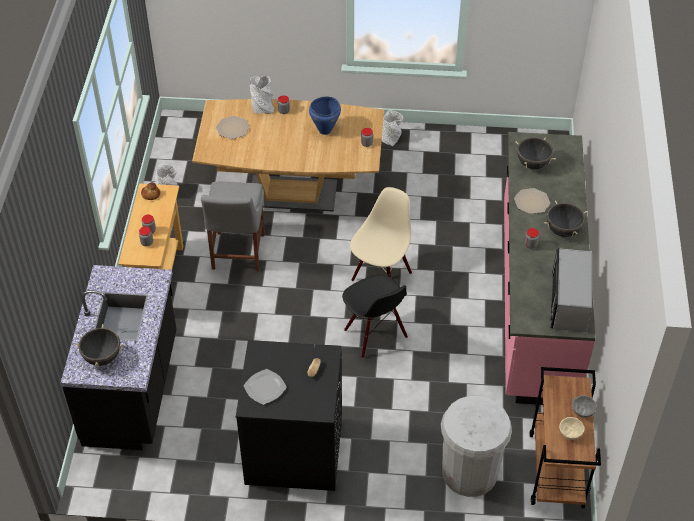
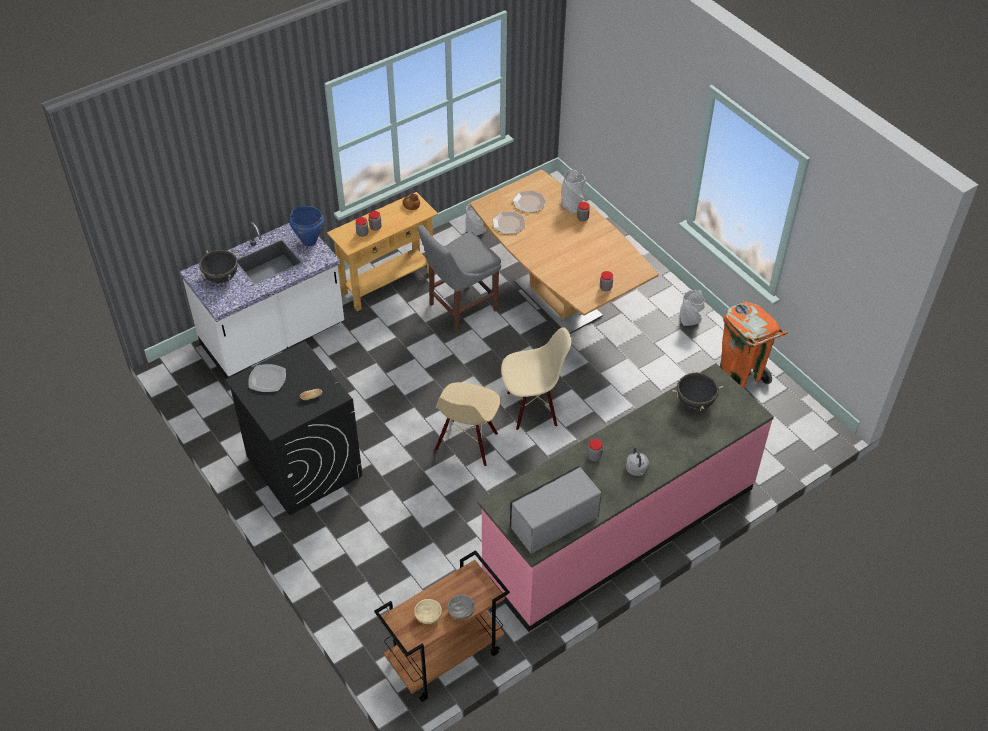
camera: 50 degrees right, 0 degrees up
(133, 390) = (273, 337): black counter -> white counter
(324, 130) = (590, 254): blue cooking pot -> blue cooking pot (309, 241)
(375, 334) = (467, 443): black chair -> beige chair
(468, 149) = (740, 377): none -> orange trash can
(469, 472) = (386, 595): white trash can -> none
(531, 202) = (647, 428): plate -> plate (508, 223)
(563, 230) = (636, 470): black cooking pot -> grey kettle

